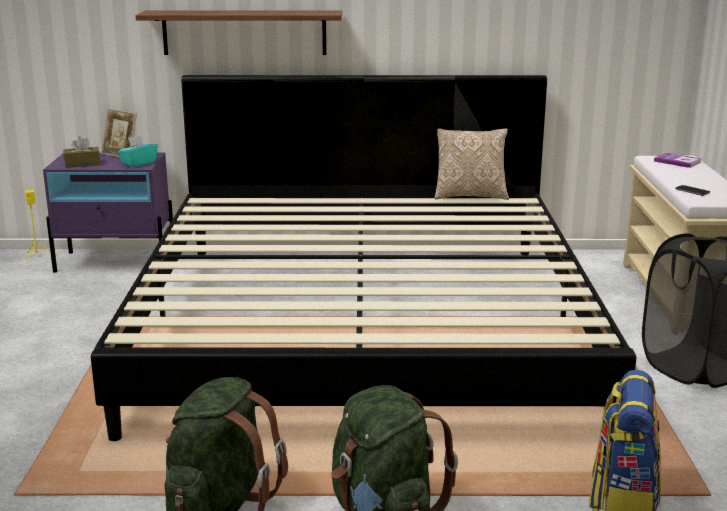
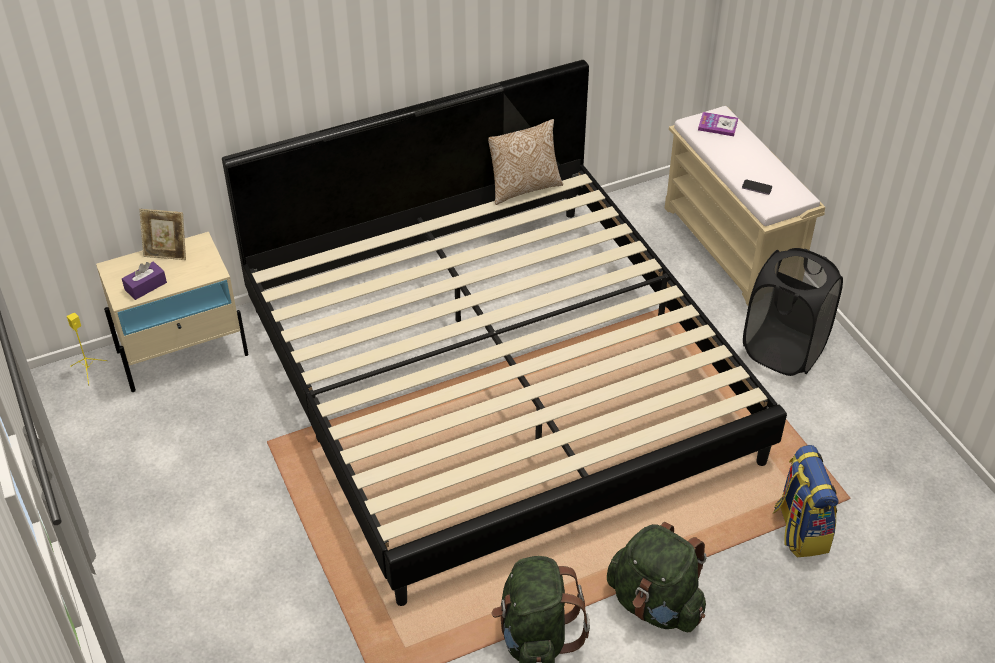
camera: 25 degrees left, 25 degrees up
(82, 164) = (145, 286): brown tissue box -> purple tissue box
(116, 262) = (183, 353): purple nightstand -> beige nightstand
(138, 163) = (204, 266): turquoise tissue box -> none
(244, 32) = (280, 97): shelf -> none

